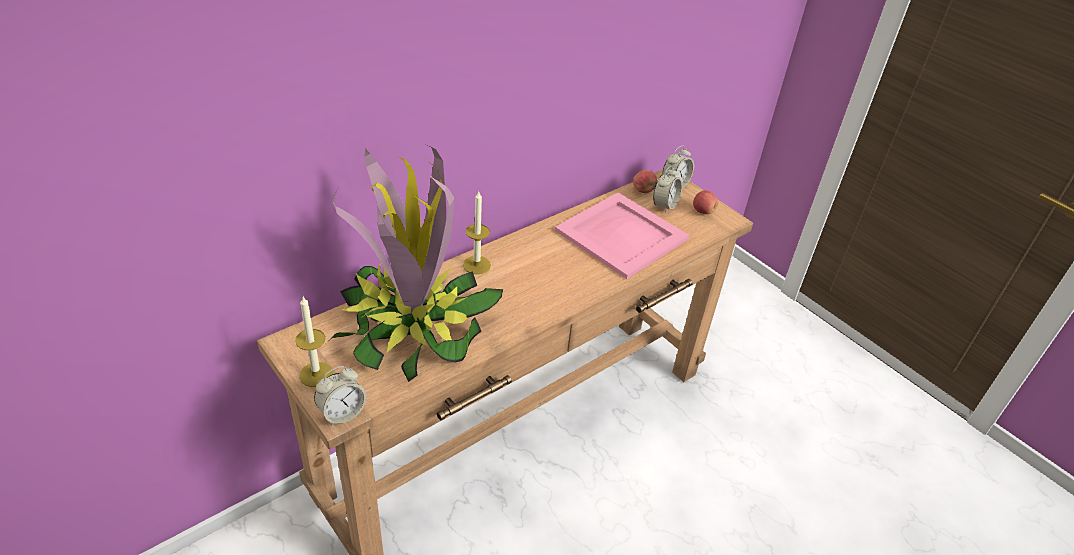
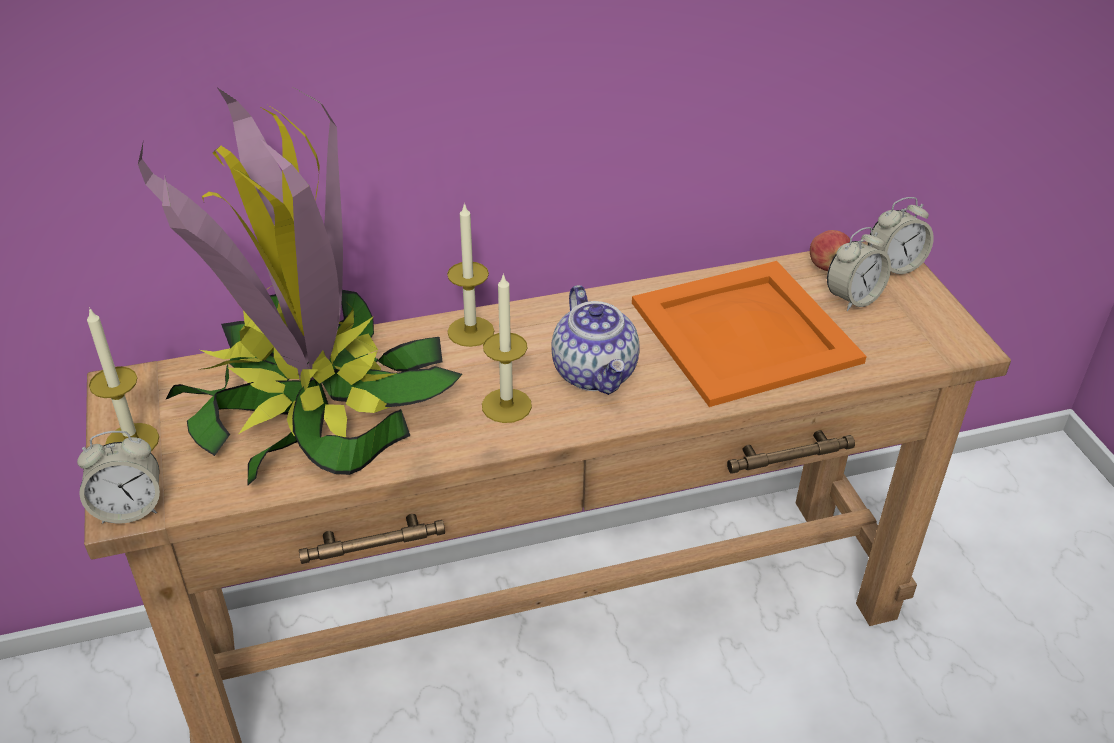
camera: 25 degrees right, 0 degrees up
(522, 302) = (506, 405): none -> candle
(558, 273) = (596, 373): none -> teapot
(620, 234) = (742, 331): pink tray -> orange tray
(703, 211) = (920, 321): apple -> none

